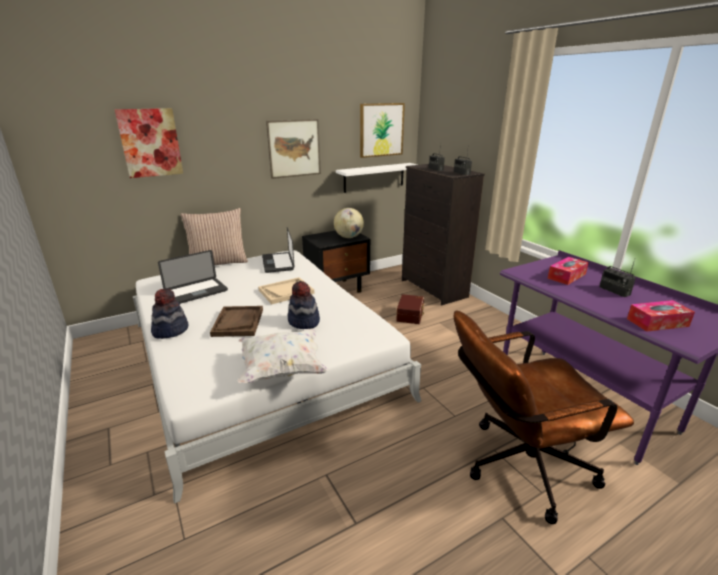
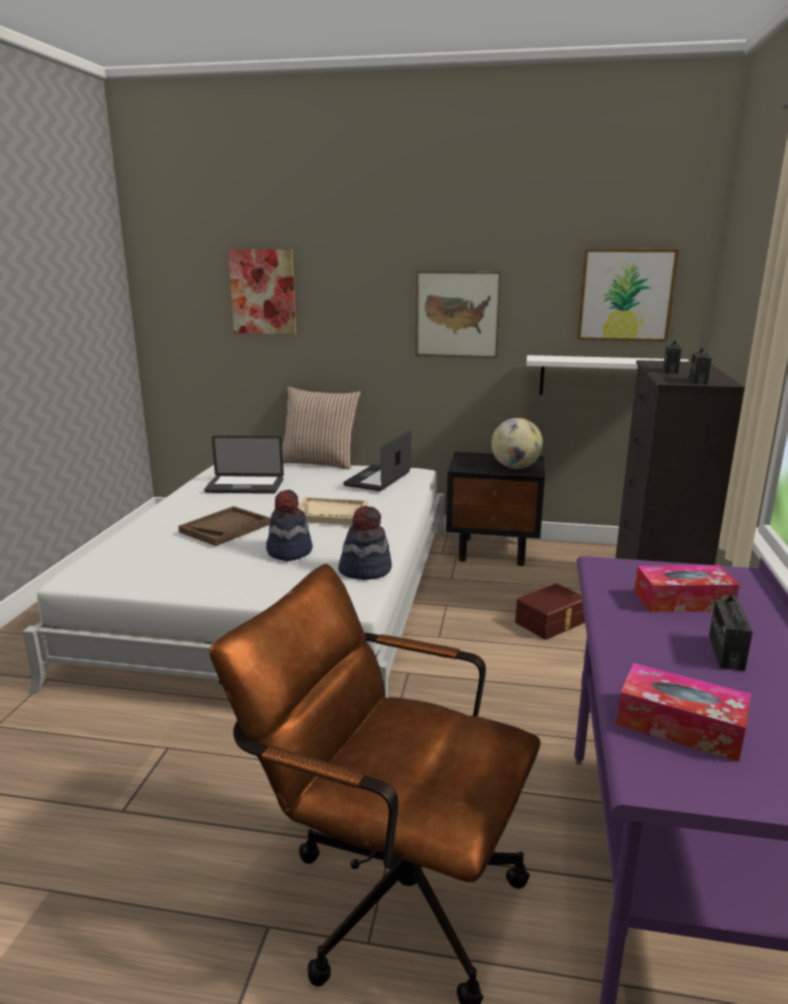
camera: 40 degrees right, 5 degrees down
(170, 330) = (161, 515): hat -> hat (365, 570)
(282, 369) = (183, 589): white pillow -> none

